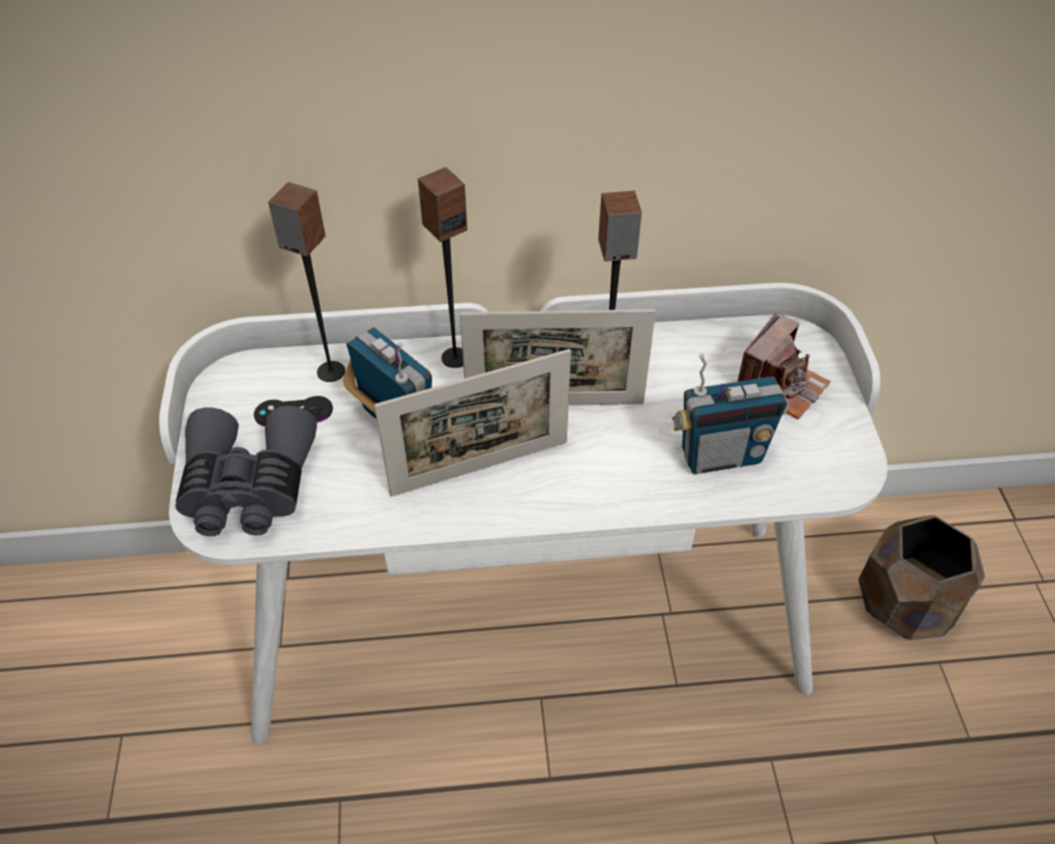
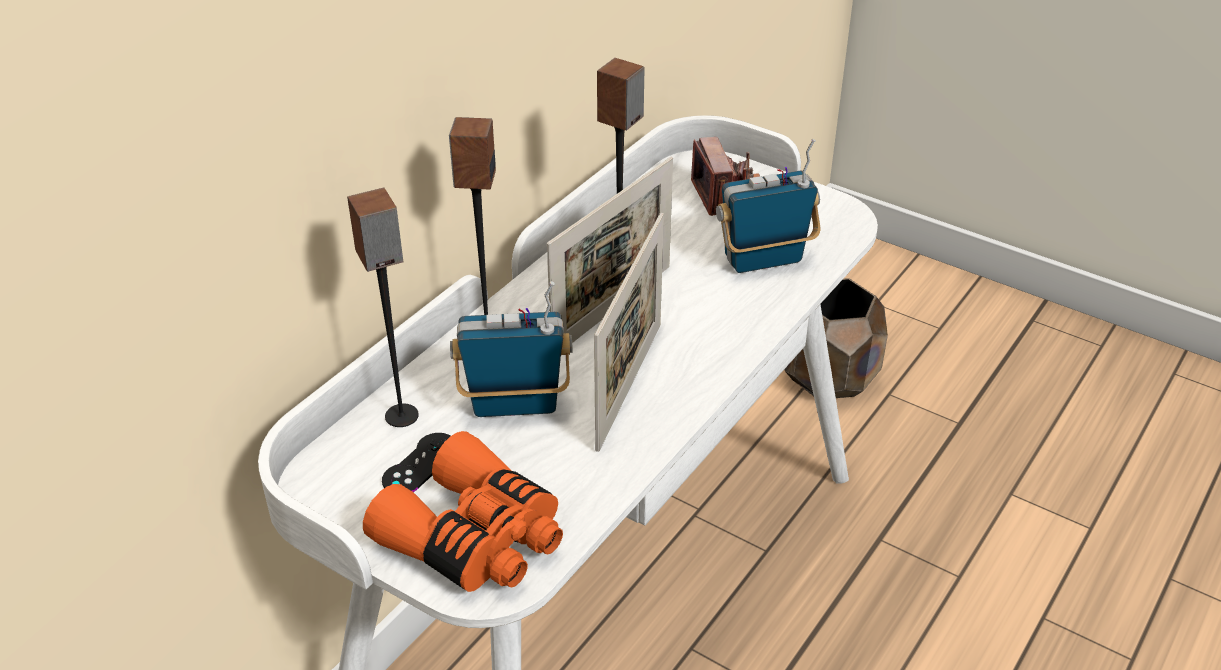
camera: 50 degrees left, 10 degrees down
(248, 487) = (475, 538): grey binoculars -> orange binoculars
(720, 455) = (763, 261): radio -> radio turned 135 degrees counterclockwise

